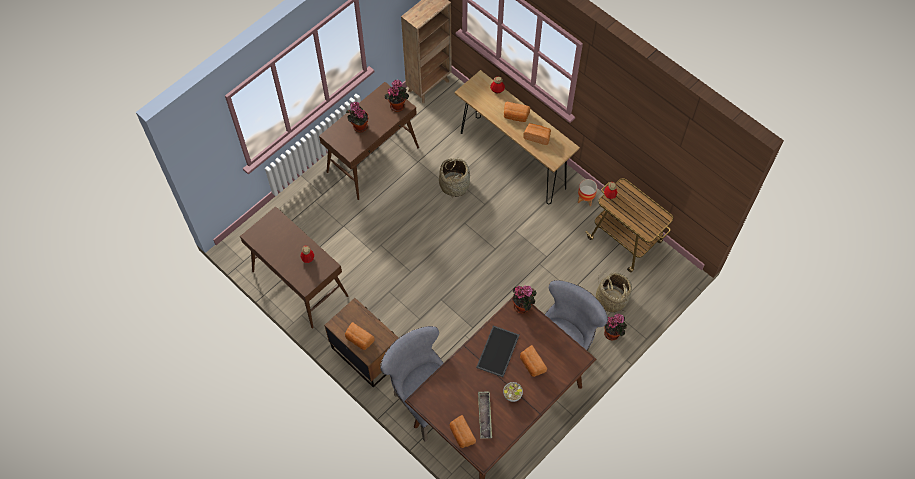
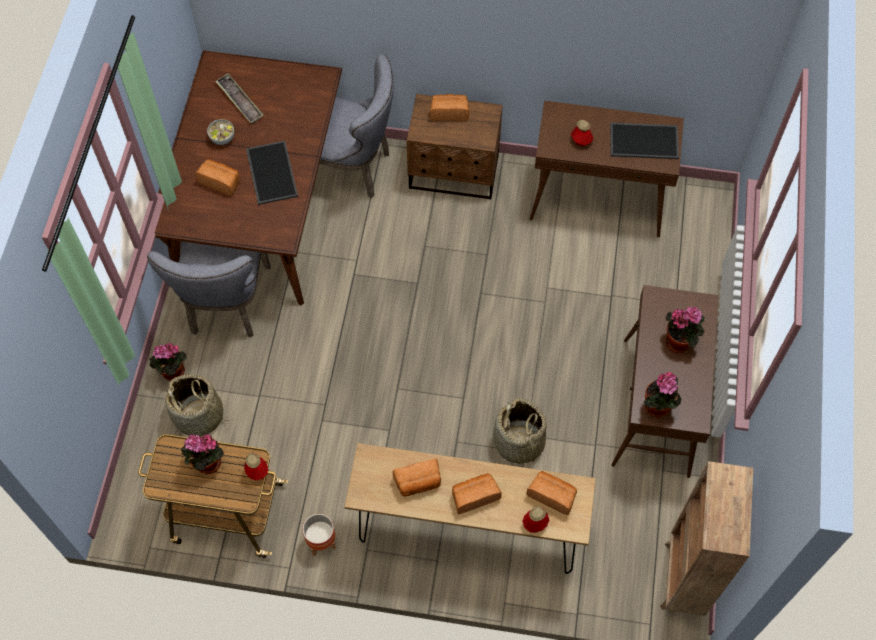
camera: 145 degrees right, 0 degrees up
(273, 236) = (644, 140): none -> tray
(461, 434) = (253, 70): bread -> bread (552, 495)
(523, 306) = (276, 240): potted plant -> potted plant (206, 464)

